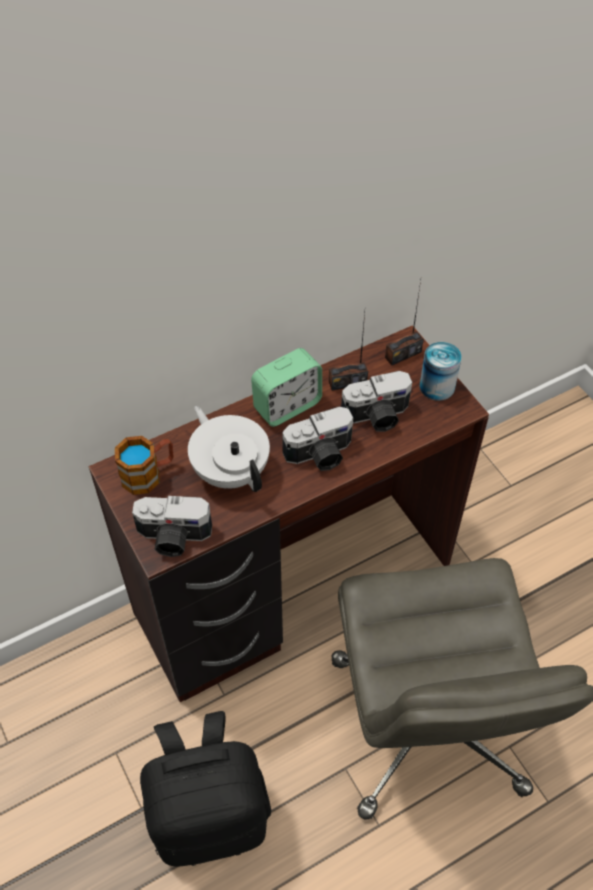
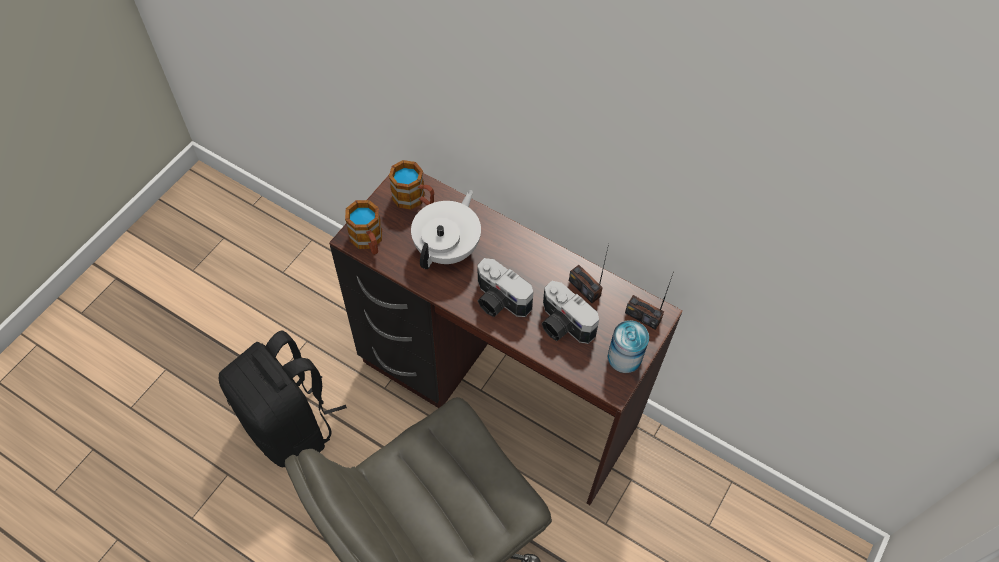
camera: 60 degrees right, 5 degrees up
(173, 538) = (368, 241): camera -> mug
(287, 406) = (532, 257): alarm clock -> none

